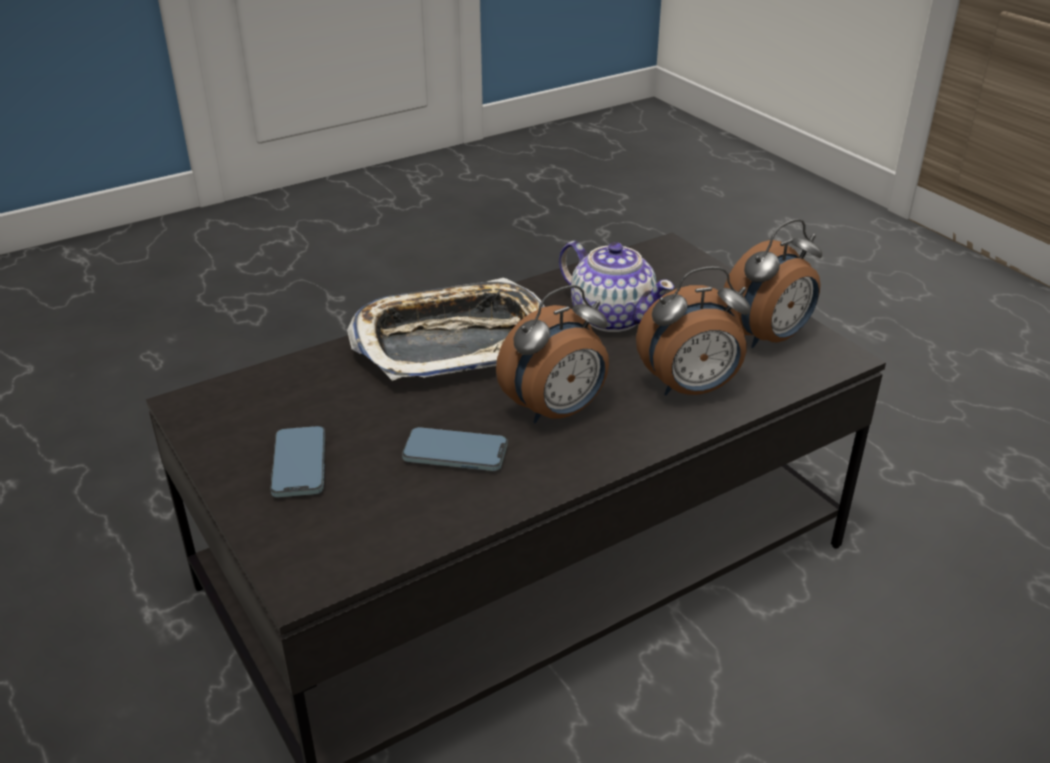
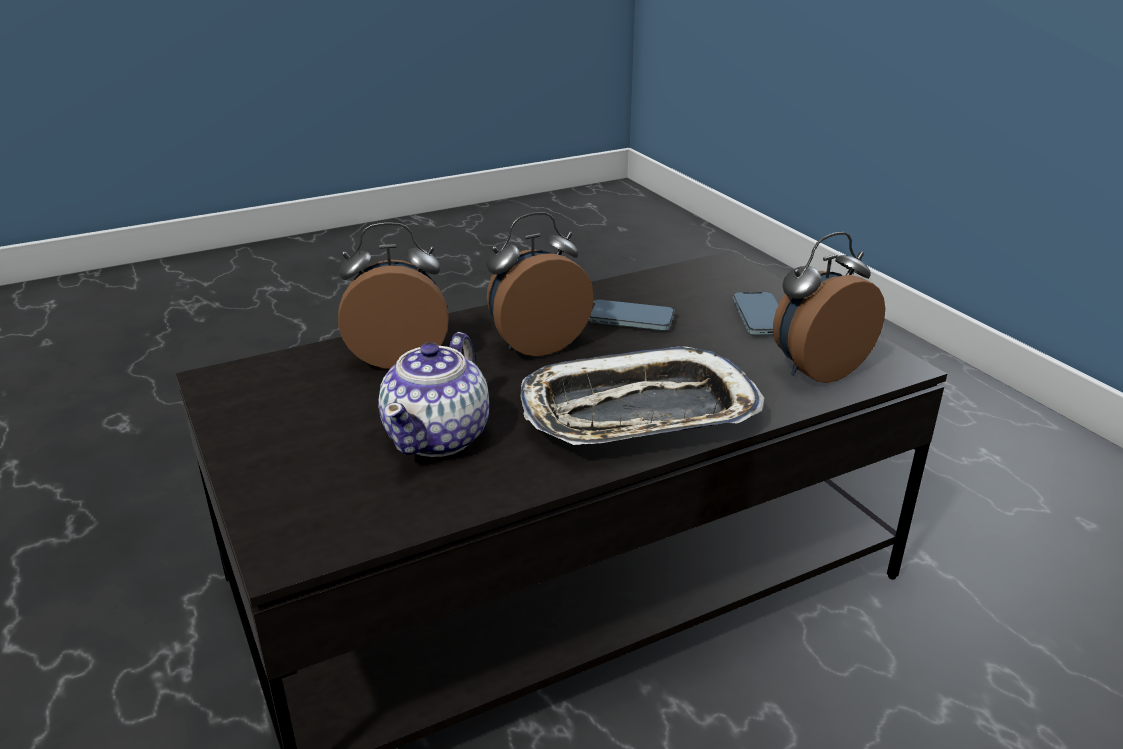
camera: 175 degrees left, 5 degrees down
(612, 316) = (439, 436): teapot -> teapot turned 120 degrees counterclockwise
(768, 338) = (273, 401): alarm clock -> alarm clock (816, 369)

